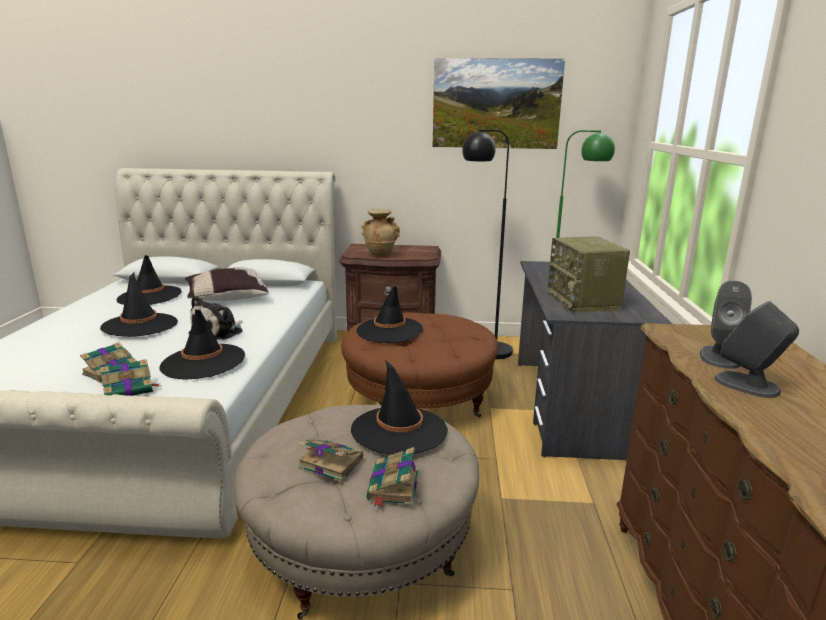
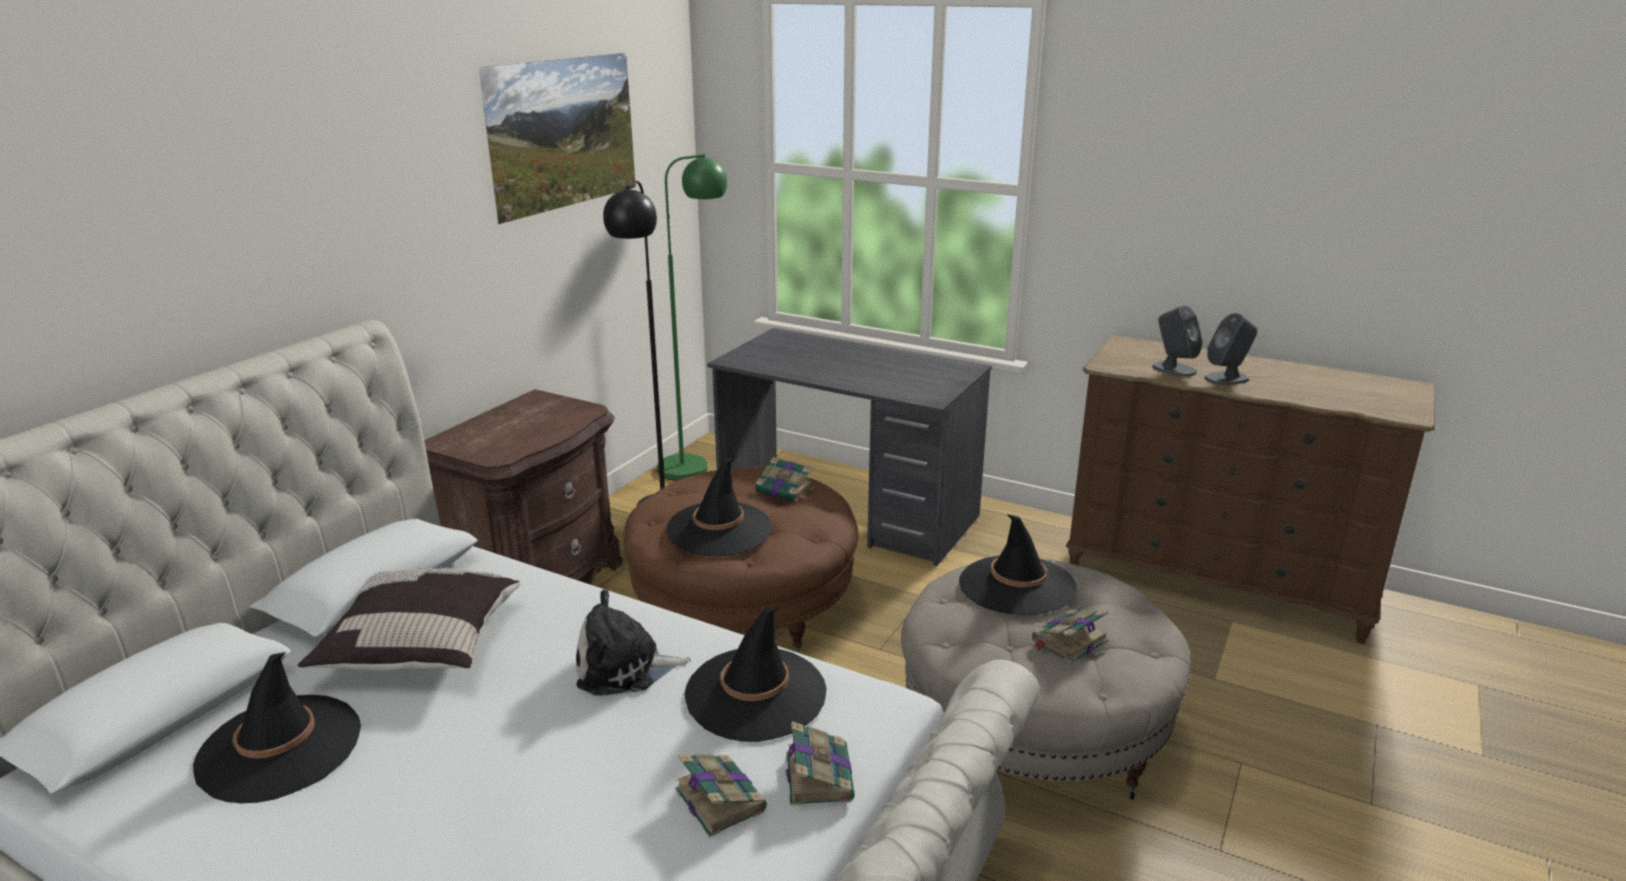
camera: 65 degrees left, 5 degrees up
(140, 325) = (500, 760): black hat -> none
(219, 332) = (625, 668): plush toy -> plush toy turned 120 degrees clockwise
(380, 254) = (528, 437): beige vase -> none
(393, 487) = (1126, 613): book -> book (785, 490)
(584, 301) = (900, 378): radio -> none

